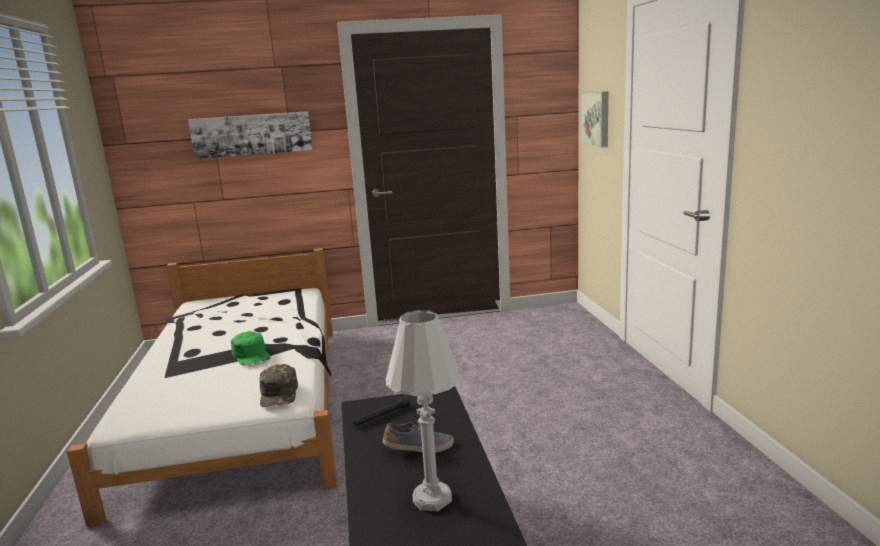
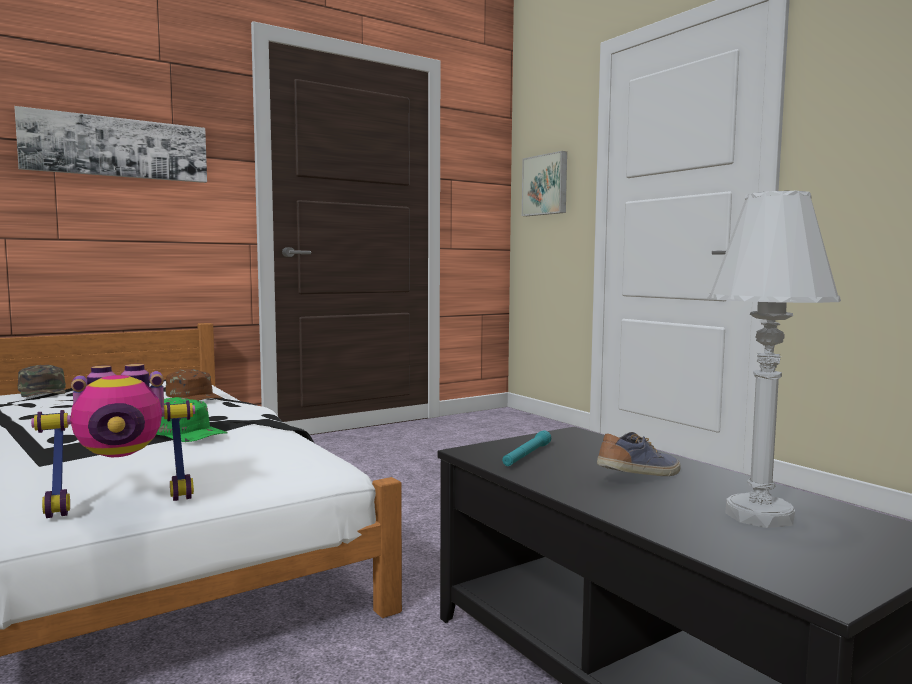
camera: 25 degrees left, 10 degrees down
(176, 414) = (123, 501): none -> toy robot
(279, 393) = (295, 463): green cap -> green cap (43, 391)
(286, 315) = (194, 396): none -> brown cap
(382, 416) = (527, 455): black flashlight -> turquoise flashlight

